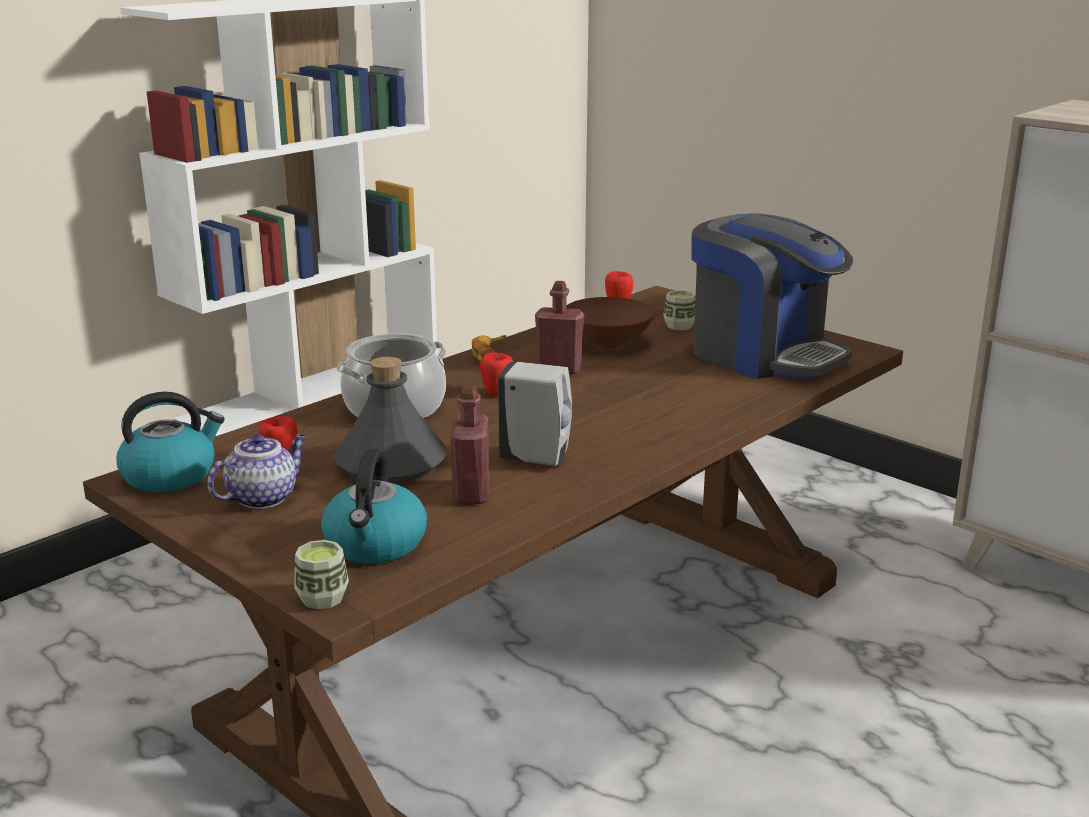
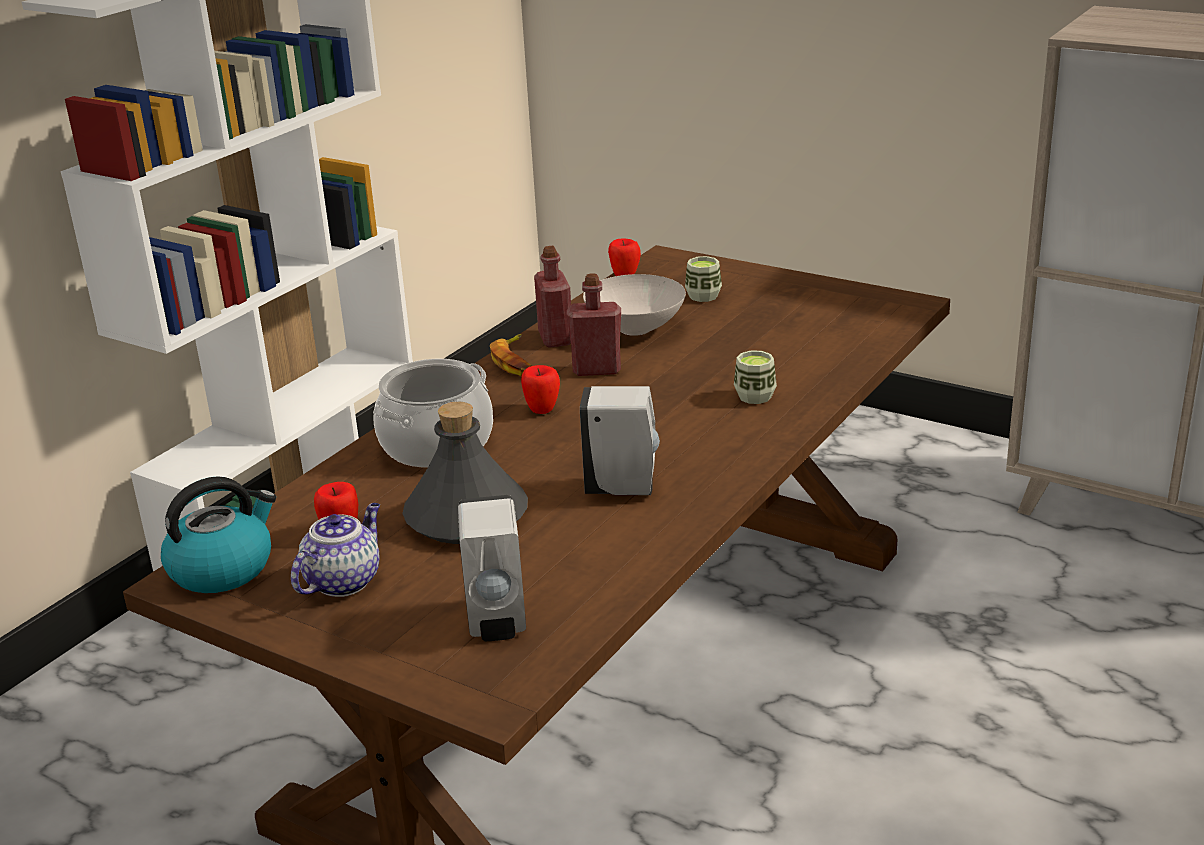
camera: 10 degrees left, 5 degrees up
(322, 598) = (470, 695): cup -> cup (755, 396)
(375, 544) = (497, 621): kettle -> white soap dispenser
(471, 493) = (571, 541): red bottle -> red bottle (555, 338)
(609, 343) = (637, 329): brown bowl -> white bowl
(764, 355) = (808, 322): coffee machine -> none

